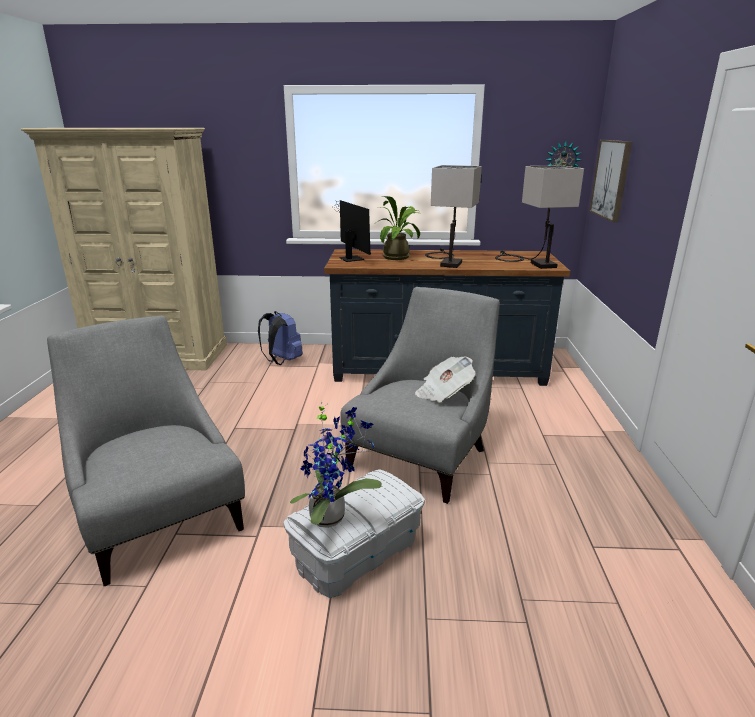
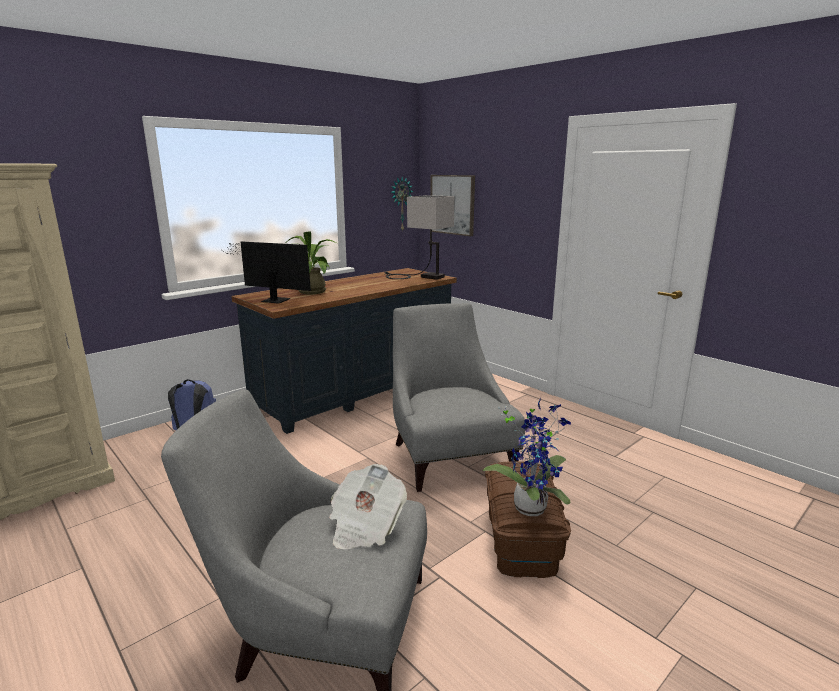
camera: 45 degrees left, 5 degrees down
(357, 553) = (521, 538): white storage box -> brown storage box
(443, 393) = (467, 390): newspaper -> newspaper (365, 525)
(447, 260) = (359, 286): table lamp -> none

